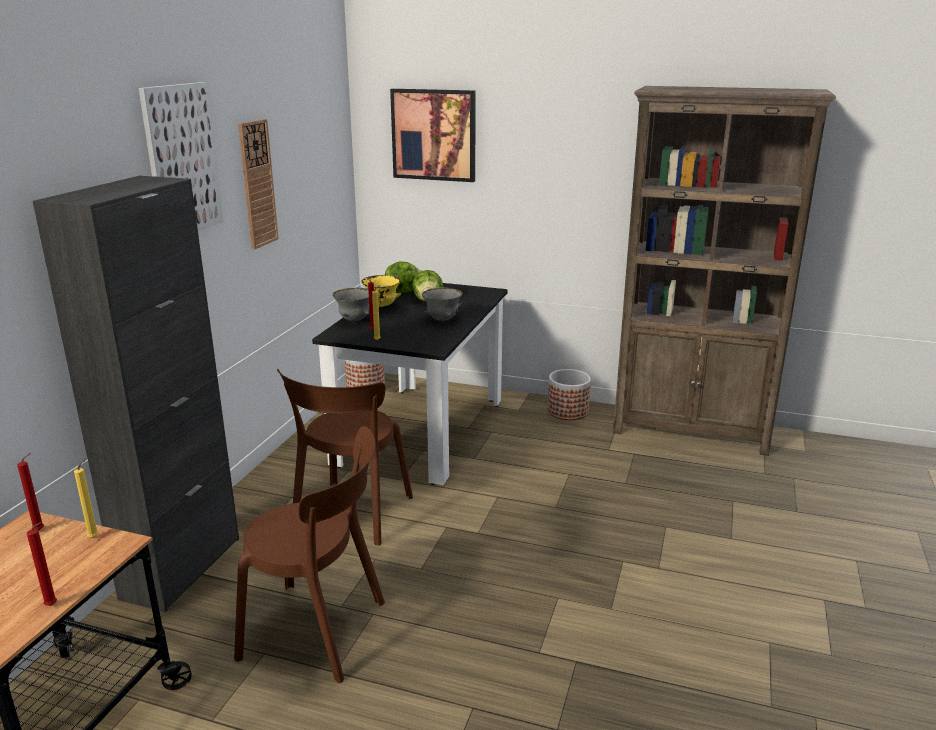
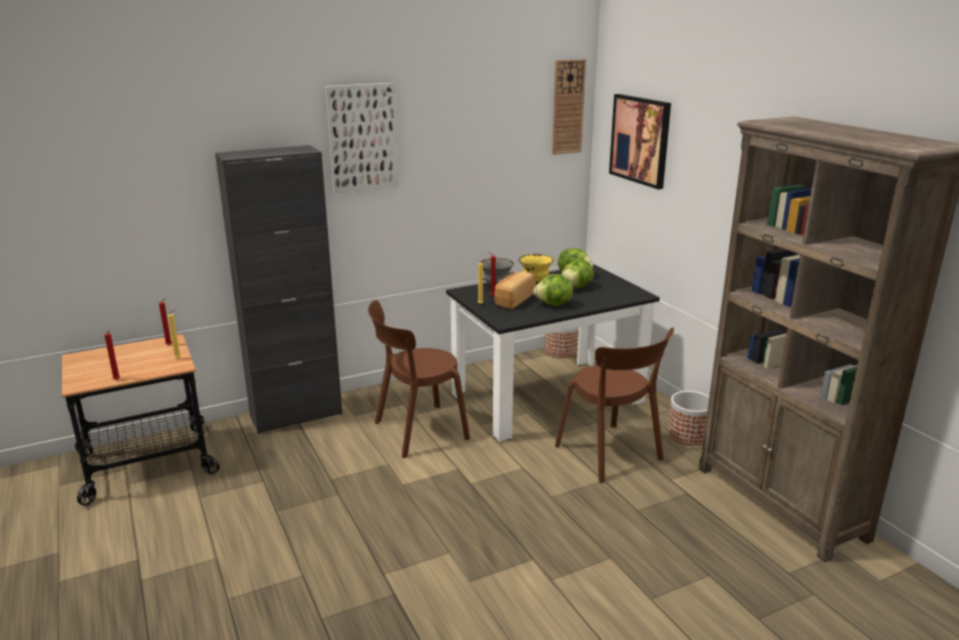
camera: 45 degrees right, 0 degrees up
(257, 184) = (448, 162): wall clock -> wall clock (568, 107)
(320, 631) = (301, 486): brown chair -> brown chair (611, 455)
(399, 327) = (513, 300): none -> bread
(442, 320) = (554, 304): grey bowl -> lettuce

